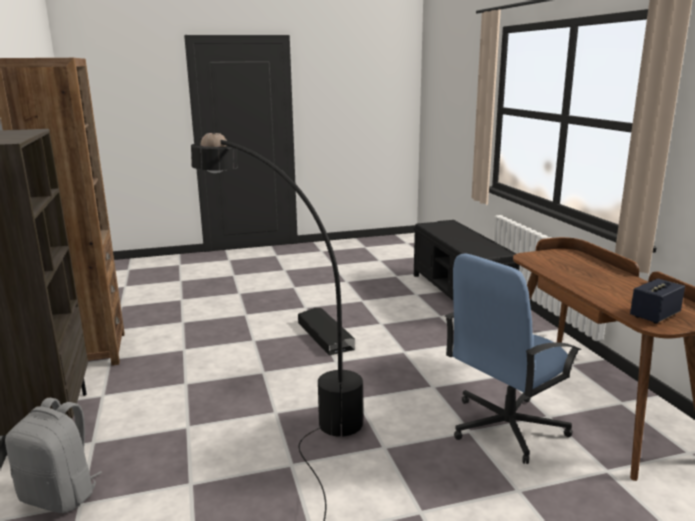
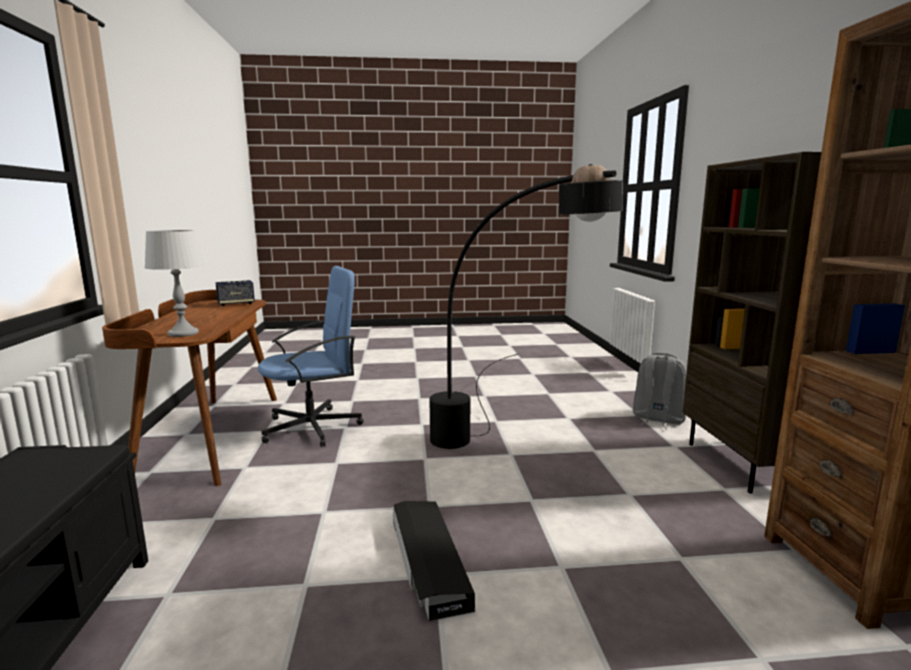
camera: 170 degrees left, 5 degrees down
(546, 260) = (184, 333): none -> grey table lamp

